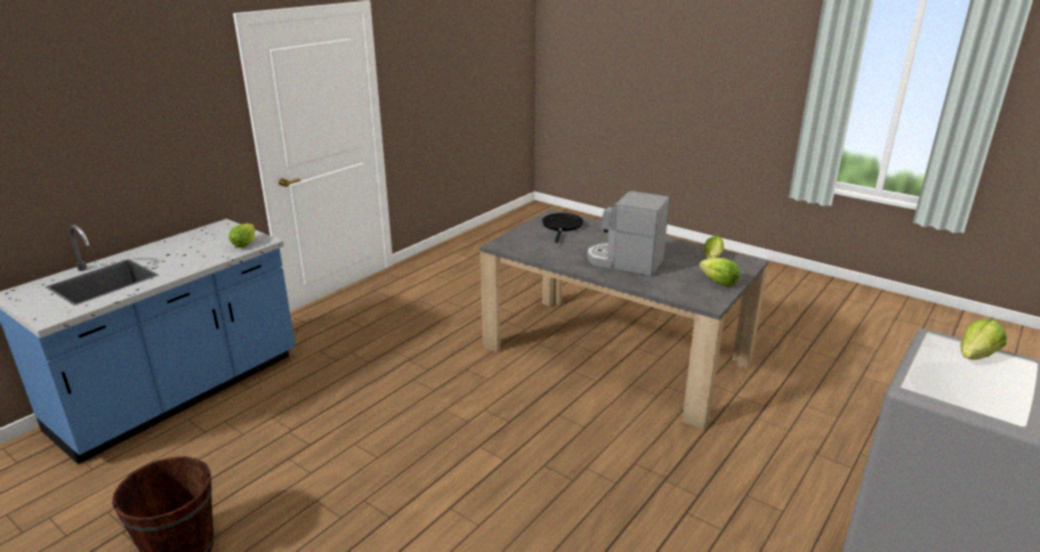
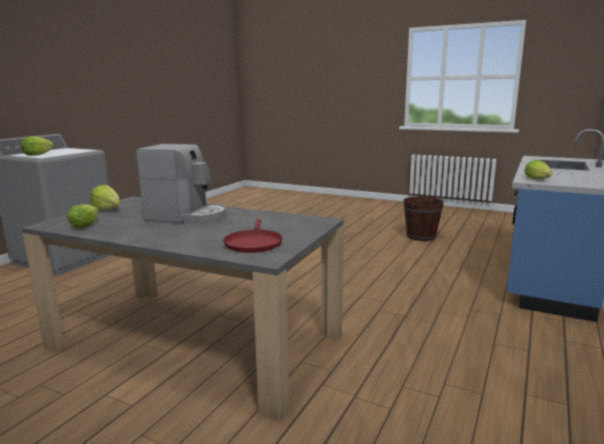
camera: 170 degrees right, 10 degrees down
(562, 226) = (253, 243): black frying pan -> red frying pan

